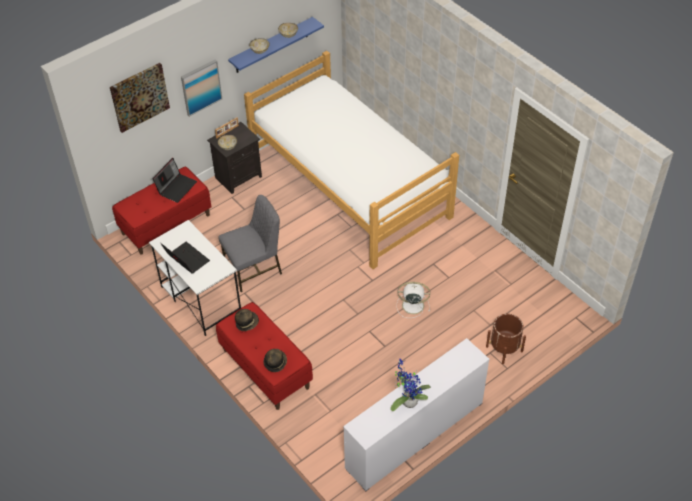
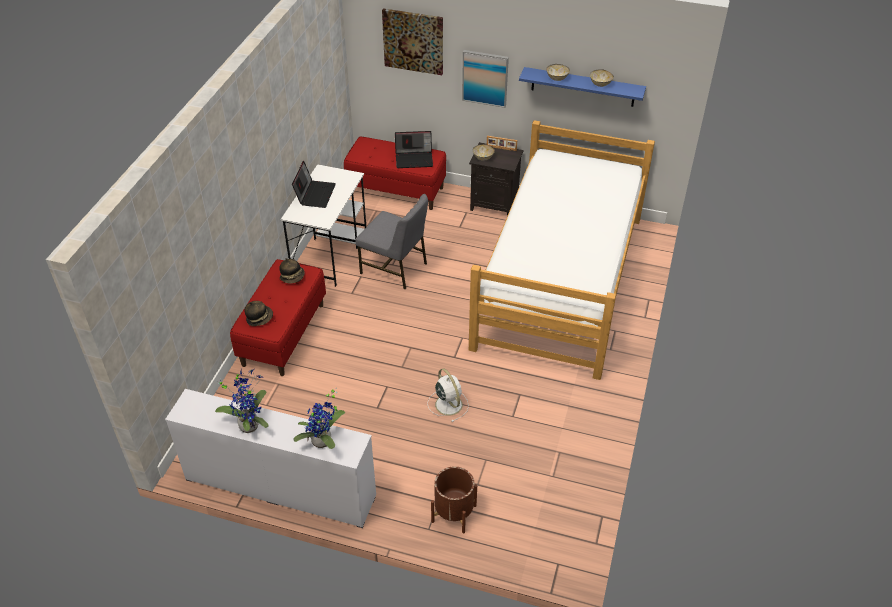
camera: 55 degrees right, 5 degrees down
(455, 366) = (323, 442): none -> potted plant

